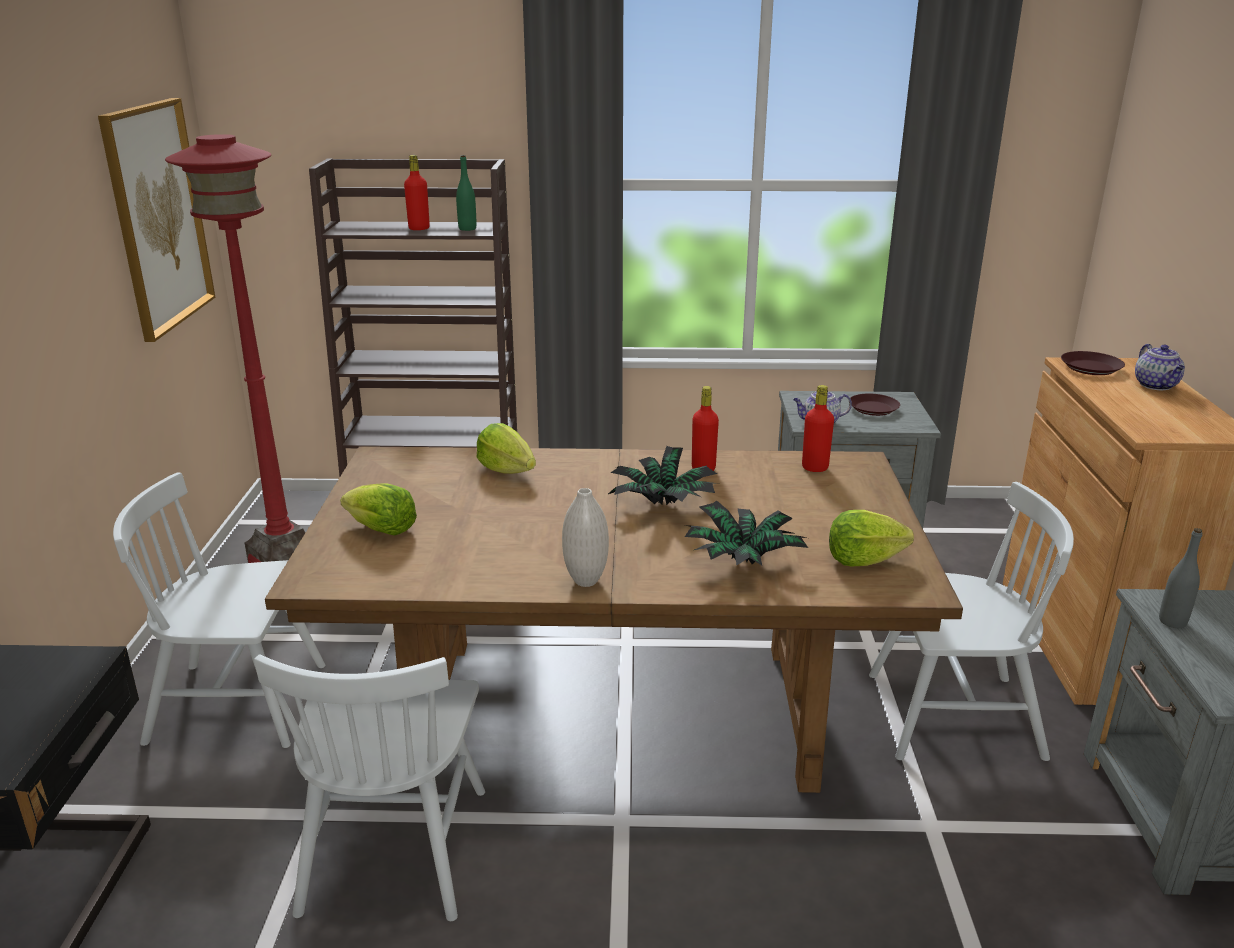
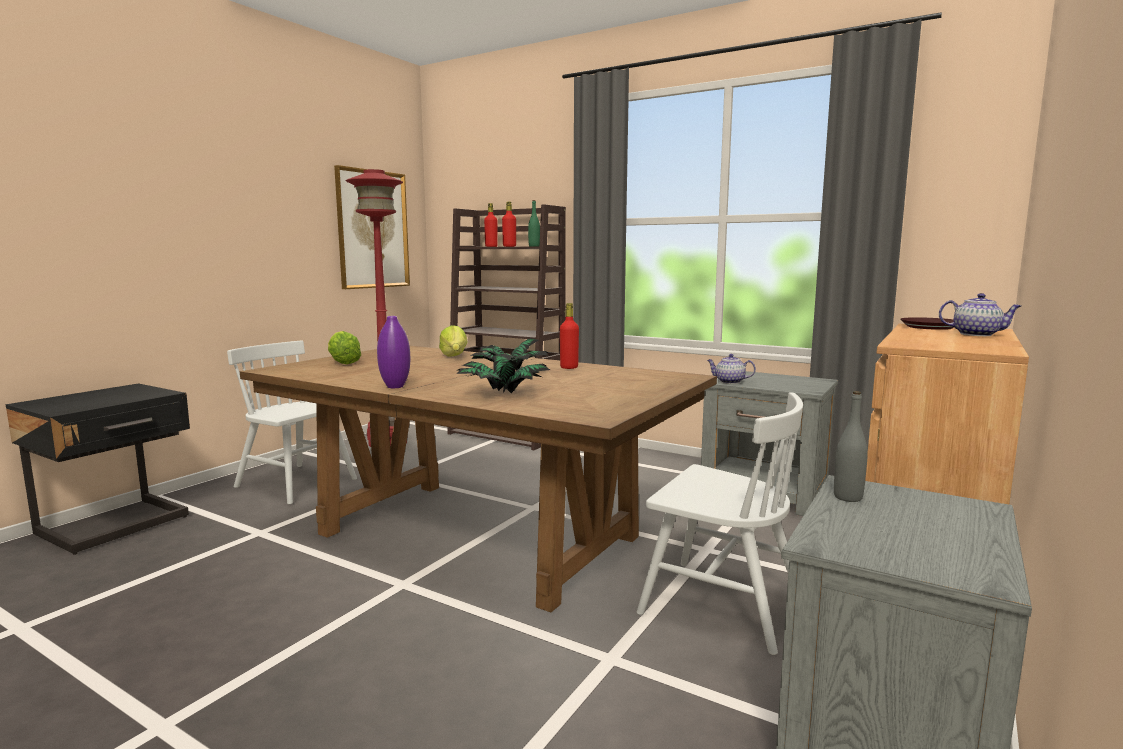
camera: 30 degrees right, 15 degrees down
(394, 848) = (269, 557): white chair -> none
(586, 581) = (395, 386): white vase -> purple vase
(815, 468) = (646, 375): red bottle -> red bottle (491, 246)
(863, 560) = (586, 404): lettuce -> none
(873, 408) = (786, 381): brown plate -> none
(1156, 386) = (977, 334): teapot -> teapot turned 90 degrees counterclockwise

